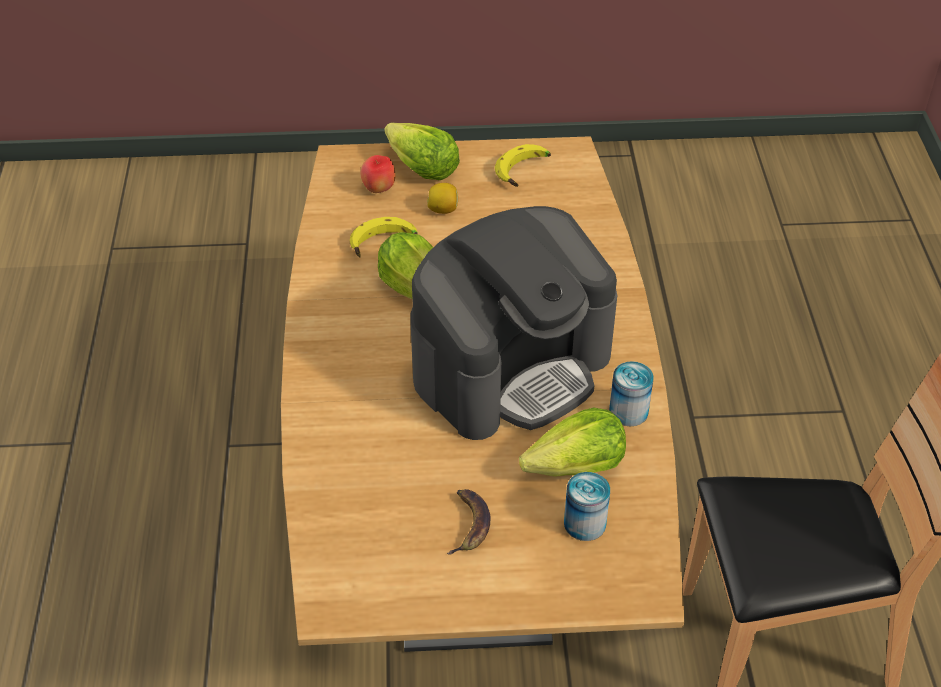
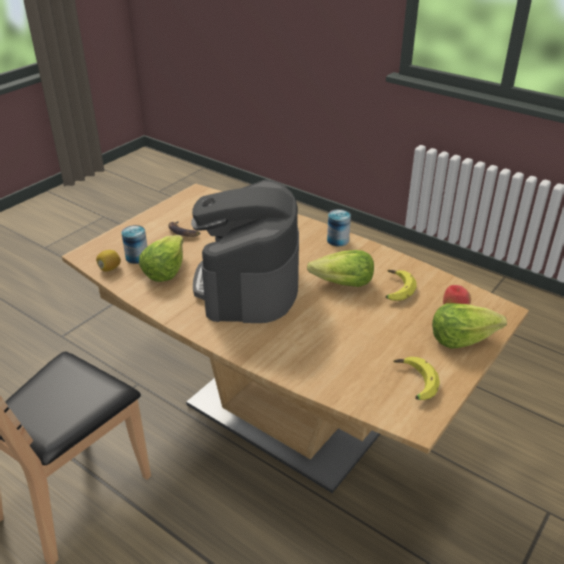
camera: 130 degrees right, 10 degrees down
(443, 209) = (406, 326): lemon -> lemon (109, 268)
(628, 411) = (168, 303): can -> can (338, 240)

